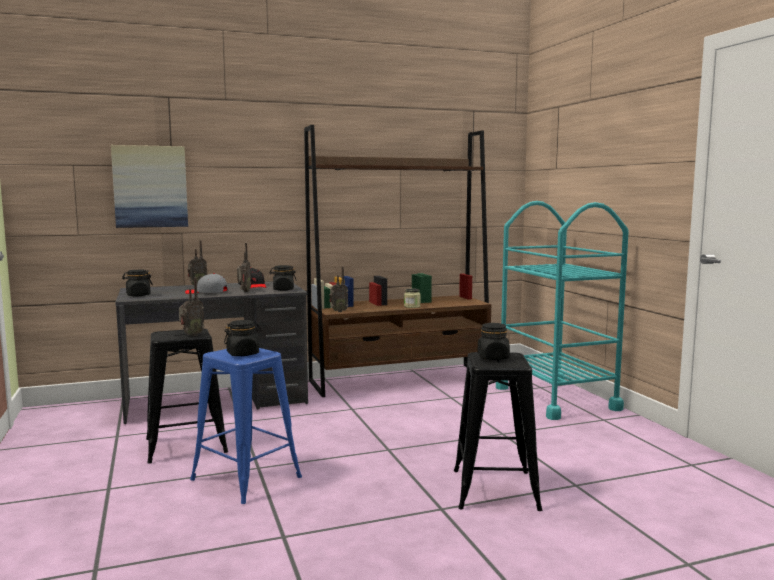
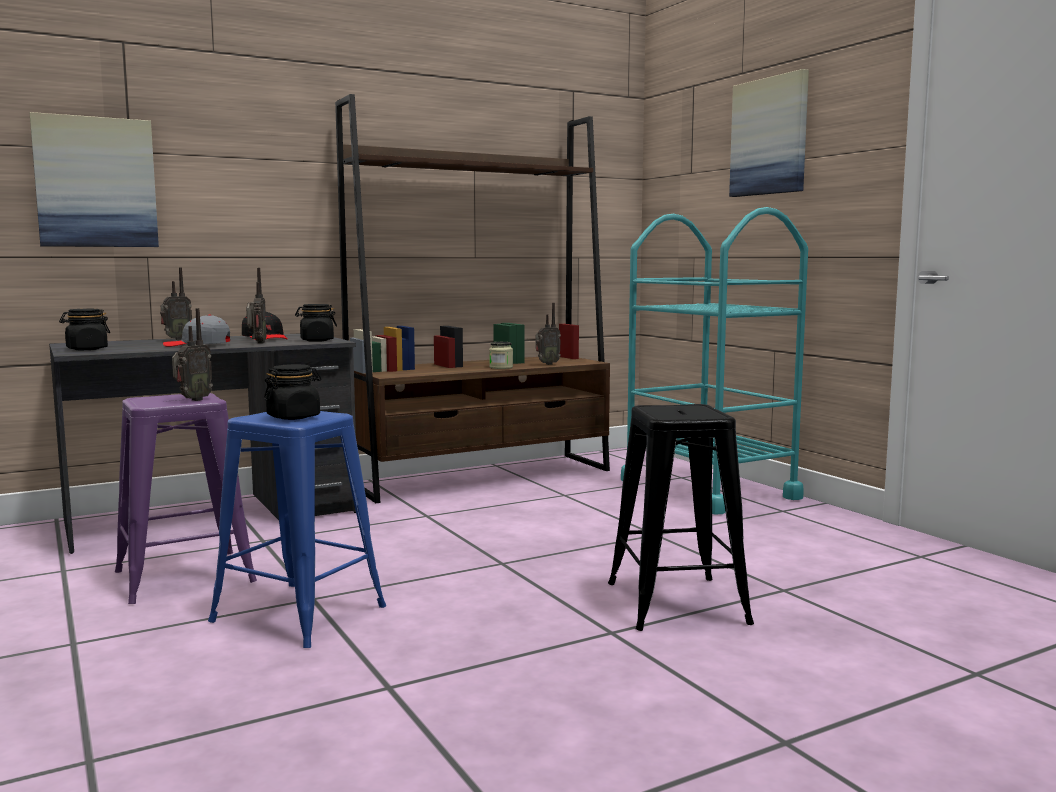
camera: 10 degrees left, 0 degrees up
(186, 445) = (184, 577): black stool -> purple stool
(338, 311) = (397, 374): radio -> radio (546, 364)
(493, 357) = (672, 409): black jar -> none
(606, 147) = (769, 136): none -> picture

